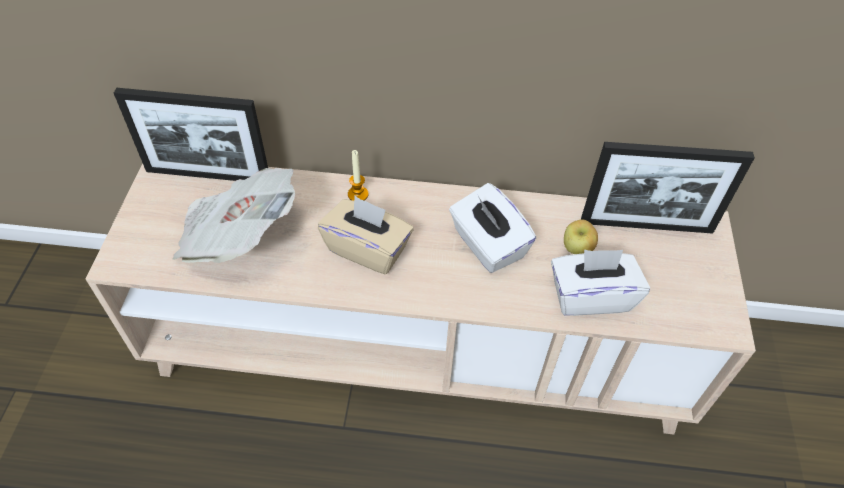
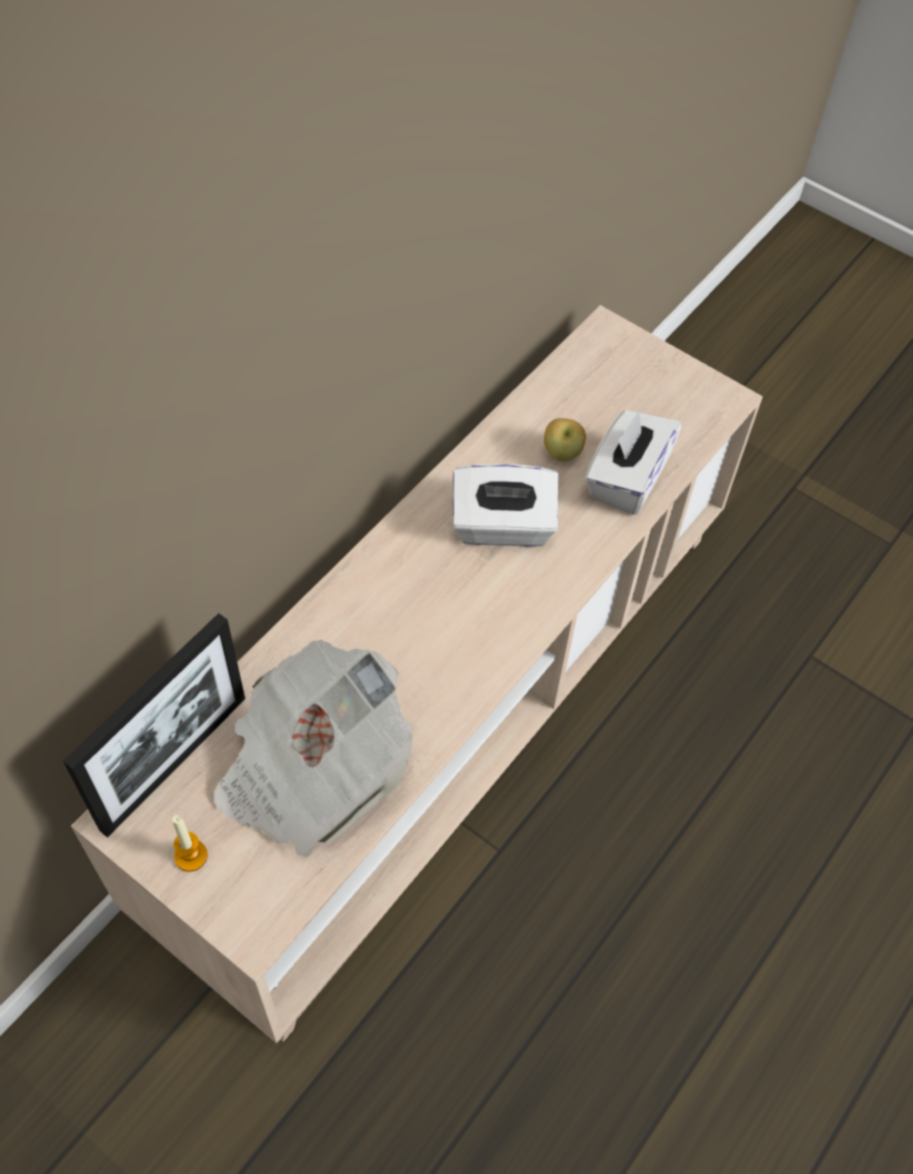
camera: 60 degrees left, 5 degrees up
(358, 194) = (336, 611): candle -> candle (191, 856)
(368, 249) = (428, 642): beige tissue box -> none
(646, 225) = (572, 378): picture frame -> none

